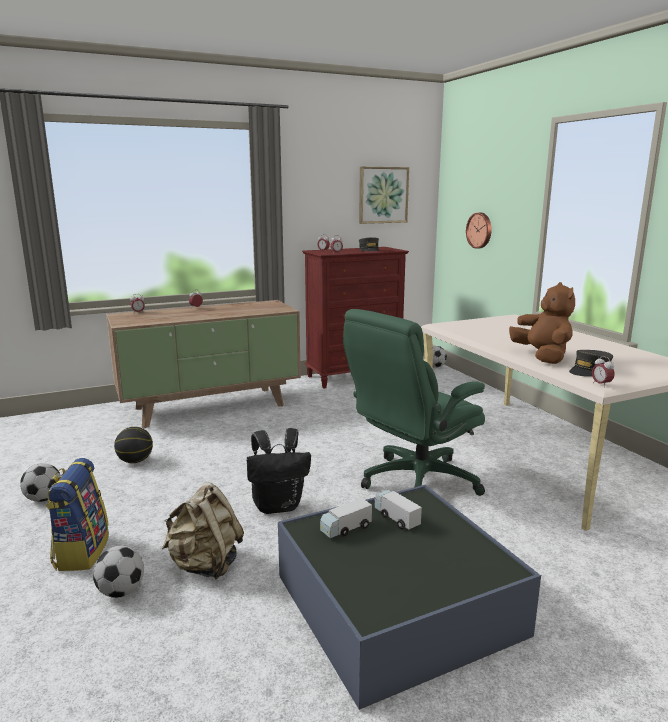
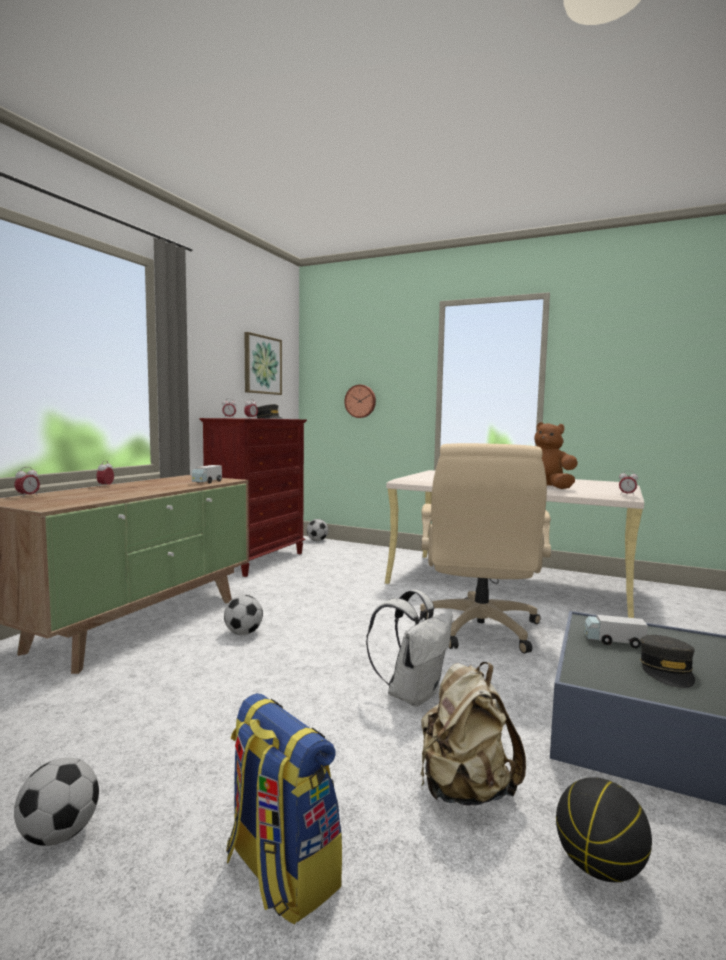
camera: 40 degrees left, 10 degrees down
(121, 591) = (438, 885): football -> football (243, 633)
(135, 461) = (139, 716): basketball -> basketball (598, 866)
(278, 505) = (412, 694): black backpack -> white backpack
(346, 529) = (607, 664): toy truck -> toy truck (207, 482)
(412, 484) = (479, 632): green office chair -> beige office chair
(589, 371) = (593, 490): grey cap -> grey cap (667, 671)

